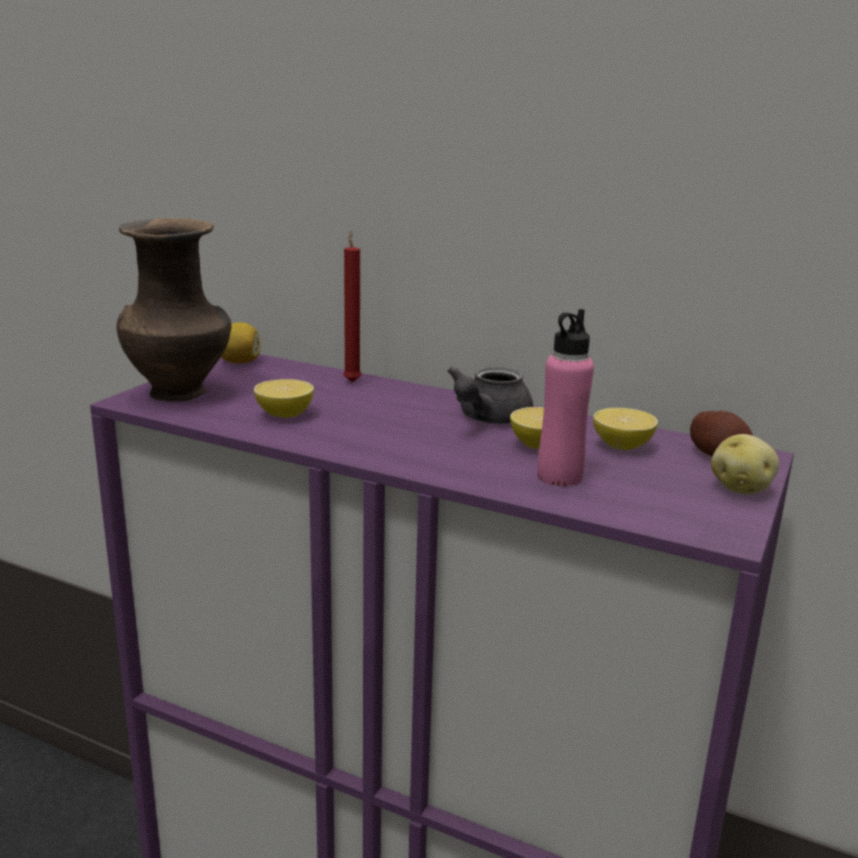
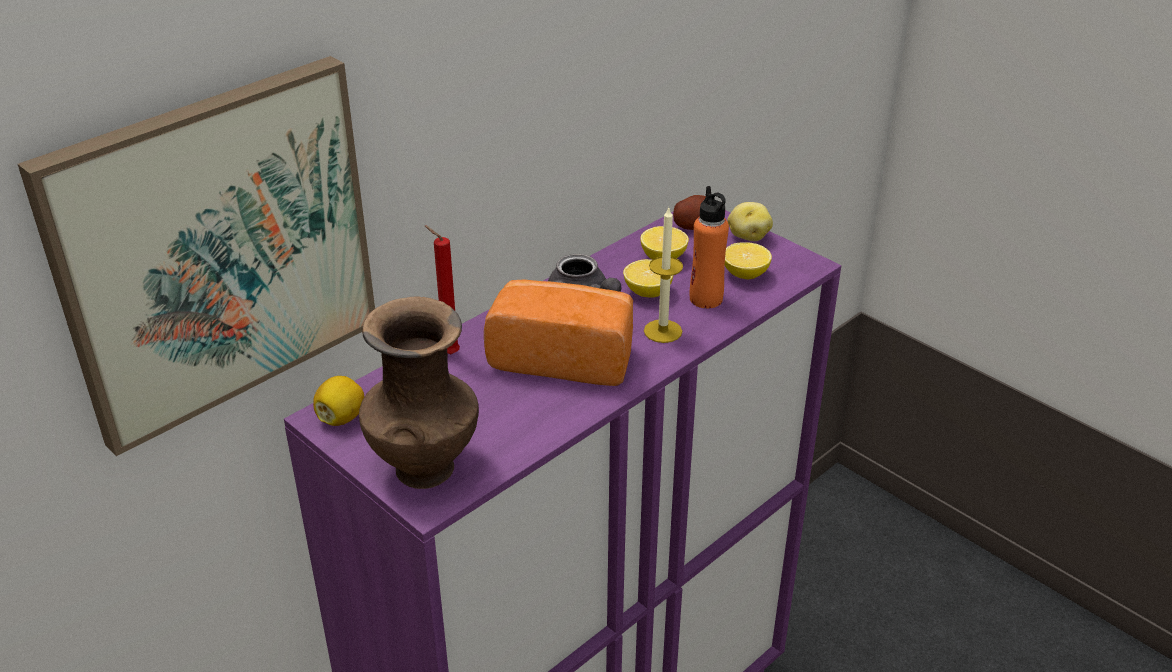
camera: 70 degrees left, 15 degrees up
(218, 172) = (217, 251): none -> picture
(284, 414) = (520, 407): lemon -> lemon (745, 274)
(380, 422) = (563, 356): none -> bread
(467, 460) = (663, 331): none -> candle
(559, 476) = (706, 299): pink bottle -> orange bottle

